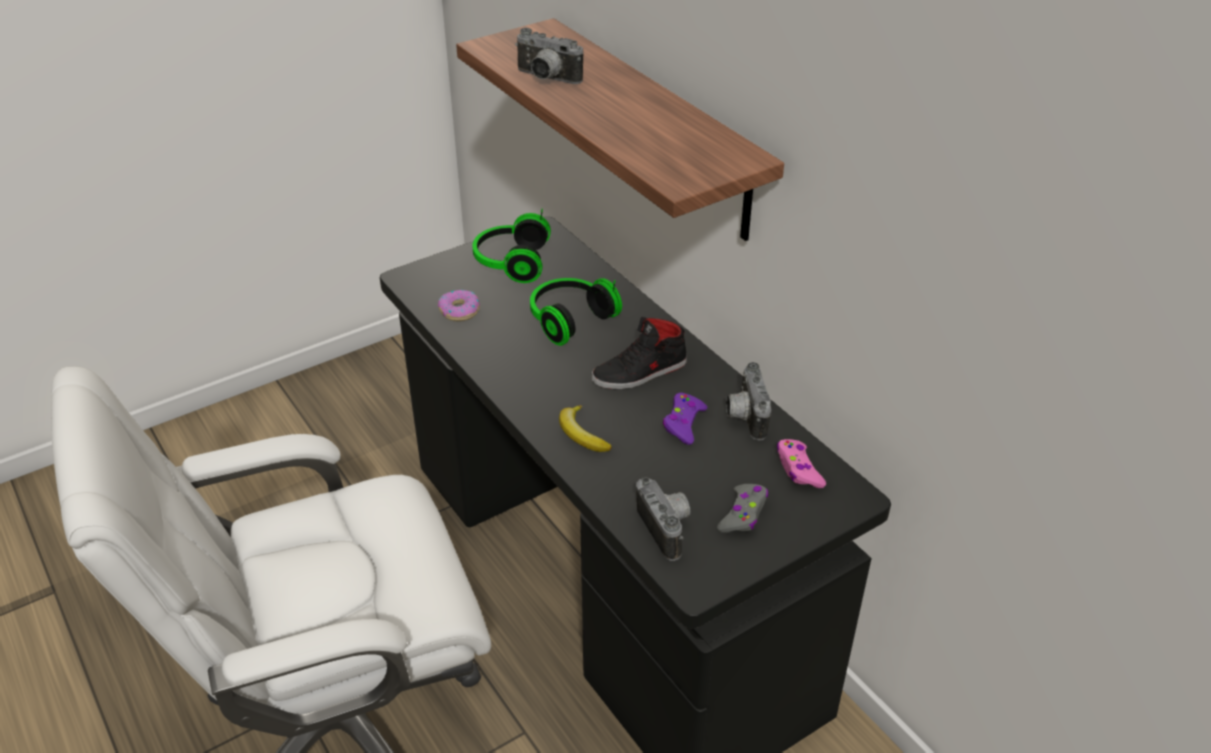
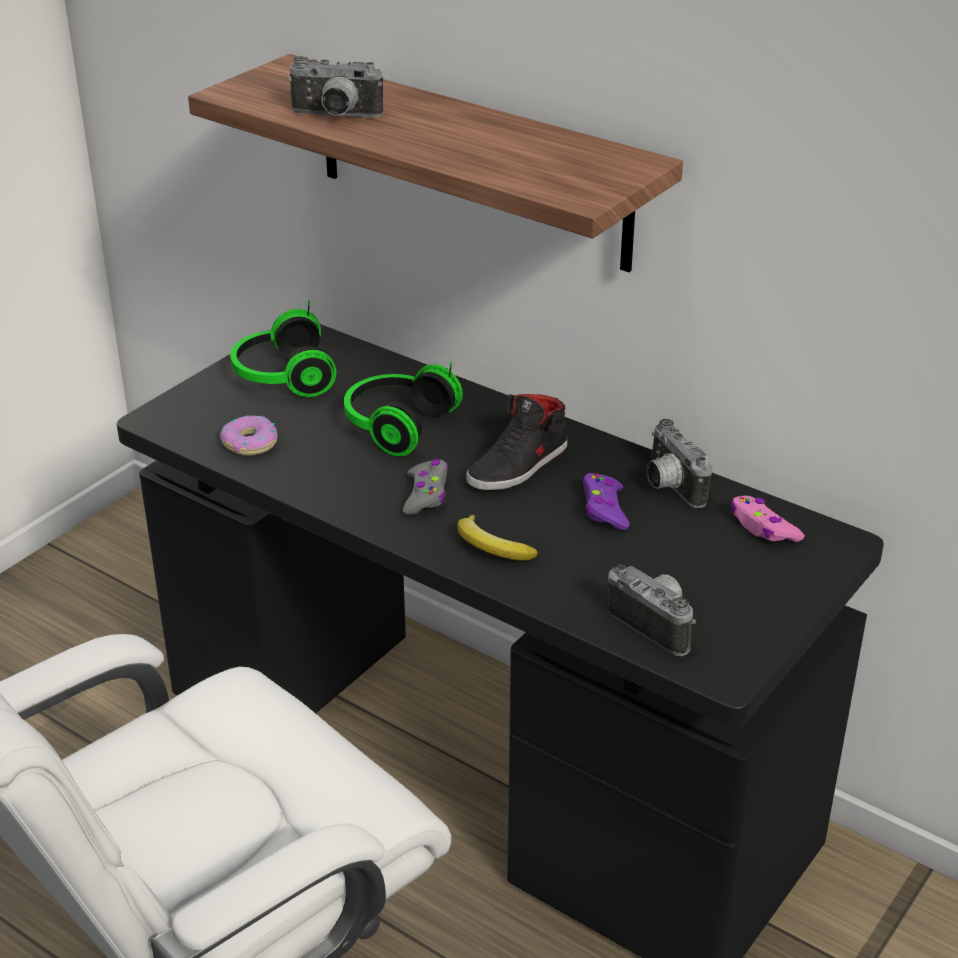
camera: 20 degrees left, 5 degrees down
(743, 514) = (731, 588): grey game controller -> grey game controller (426, 494)

